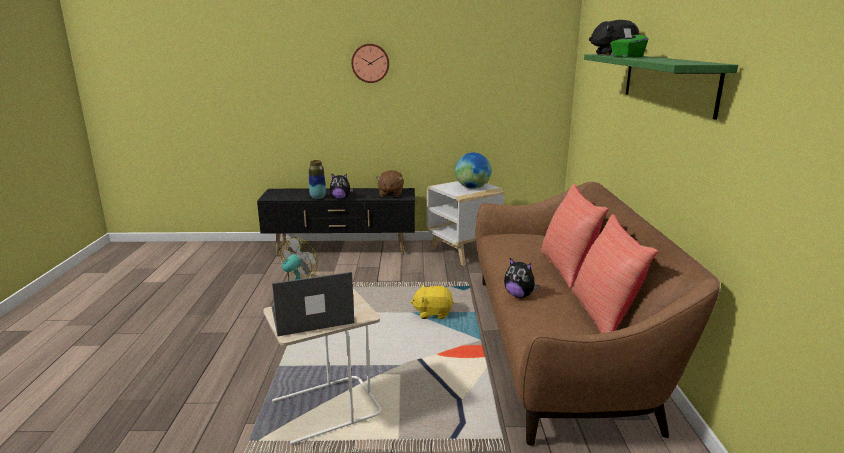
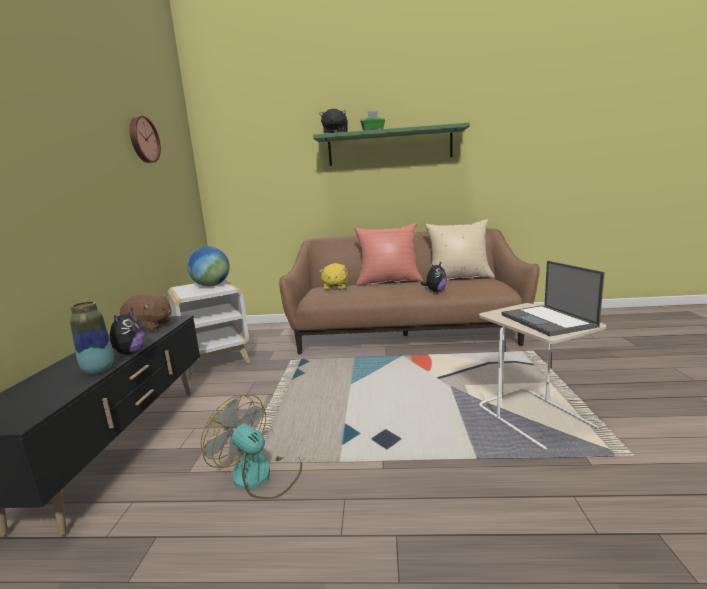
camera: 85 degrees left, 5 degrees down
(370, 63) = (46, 137): wall clock -> wall clock (143, 139)
(433, 313) = (353, 374): yellow plush toy -> yellow plush toy (335, 287)
(603, 316) = (458, 278): red pillow -> beige pillow

